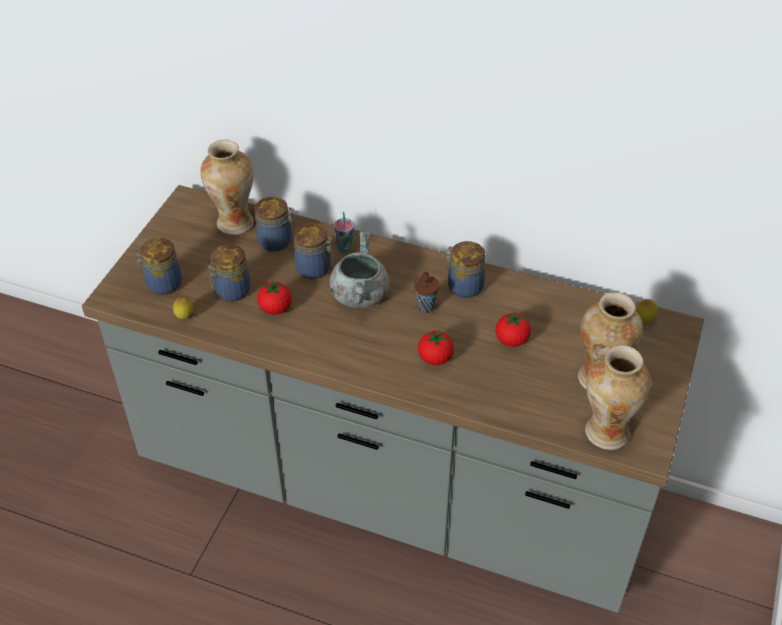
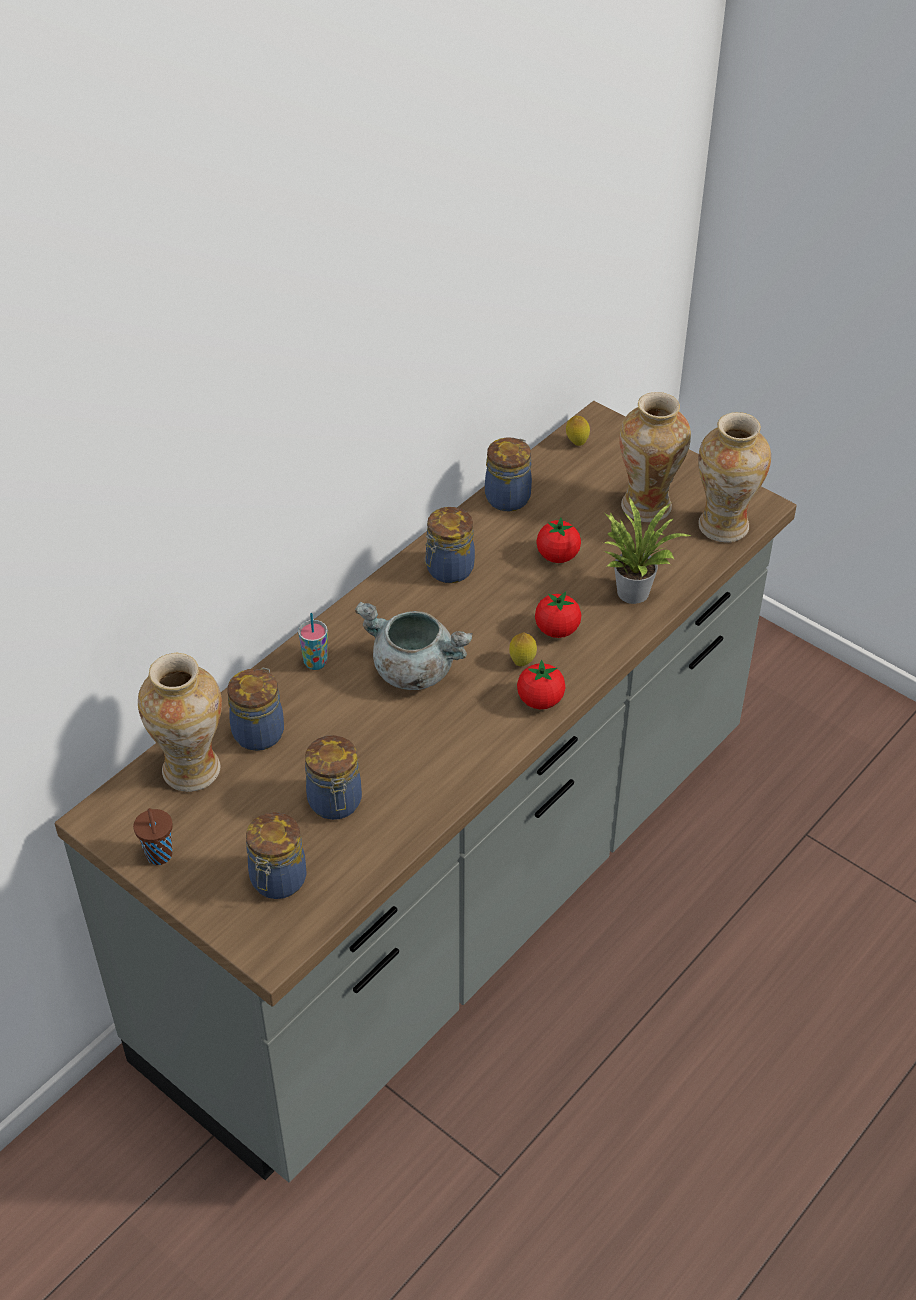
camera: 70 degrees left, 0 degrees up
(185, 317) = (362, 867): lemon -> lemon (522, 662)
(275, 308) = (395, 762): tomato -> tomato (540, 700)
(315, 269) = (339, 703): jar -> jar (509, 497)
(425, 308) = (467, 615): brown cup -> brown cup (159, 856)
(501, 392) = (633, 589): none -> potted plant

